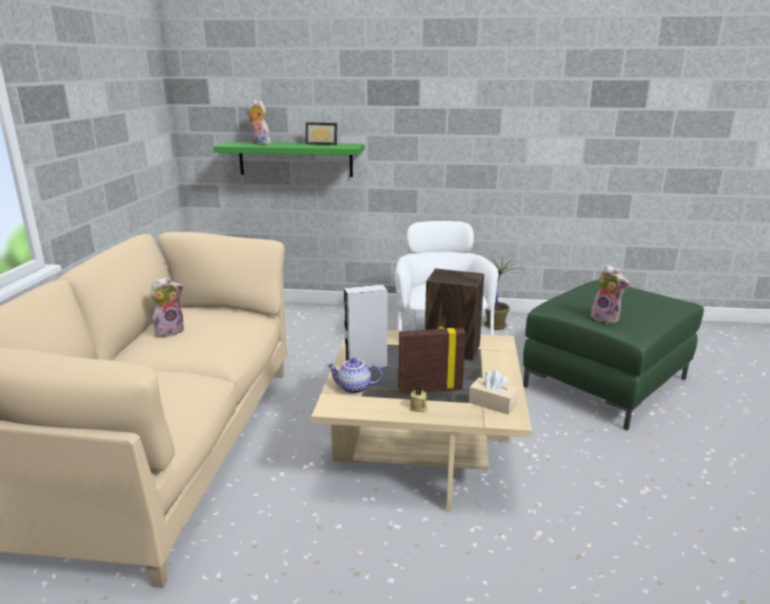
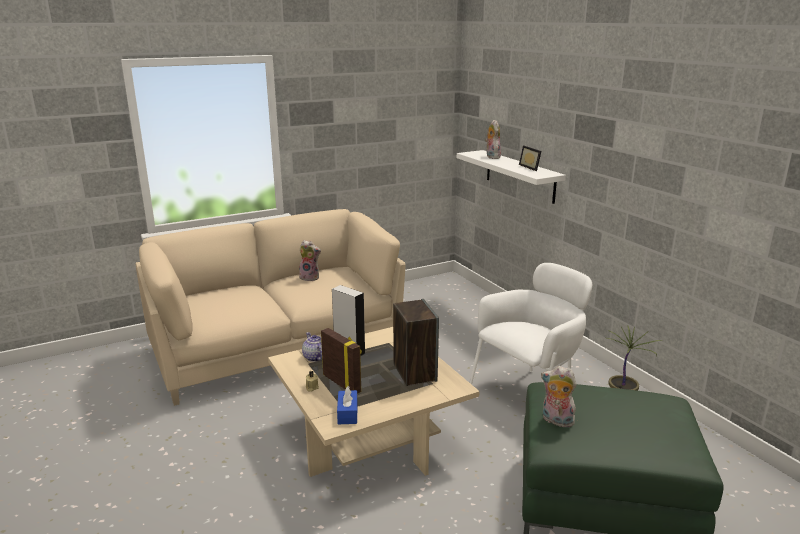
camera: 55 degrees right, 0 degrees up
(295, 159) = (520, 176): green shelf -> white shelf
(492, 403) = (347, 413): beige tissue box -> blue tissue box
(606, 318) = (556, 421): plush toy -> plush toy turned 105 degrees clockwise

